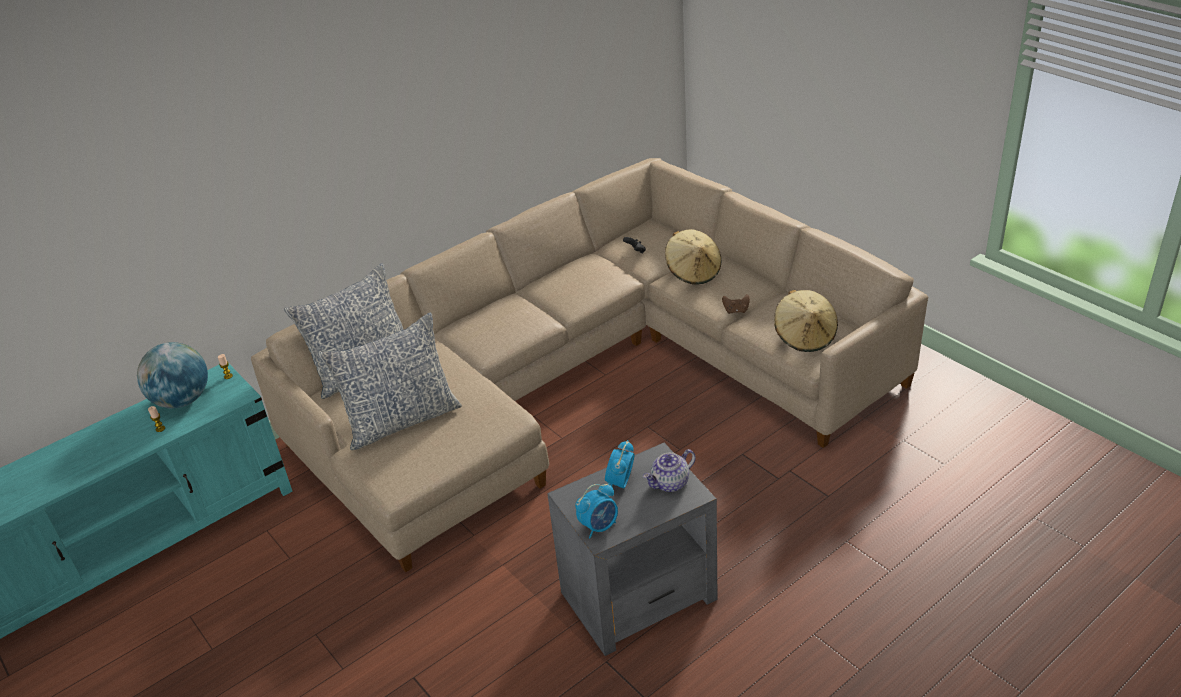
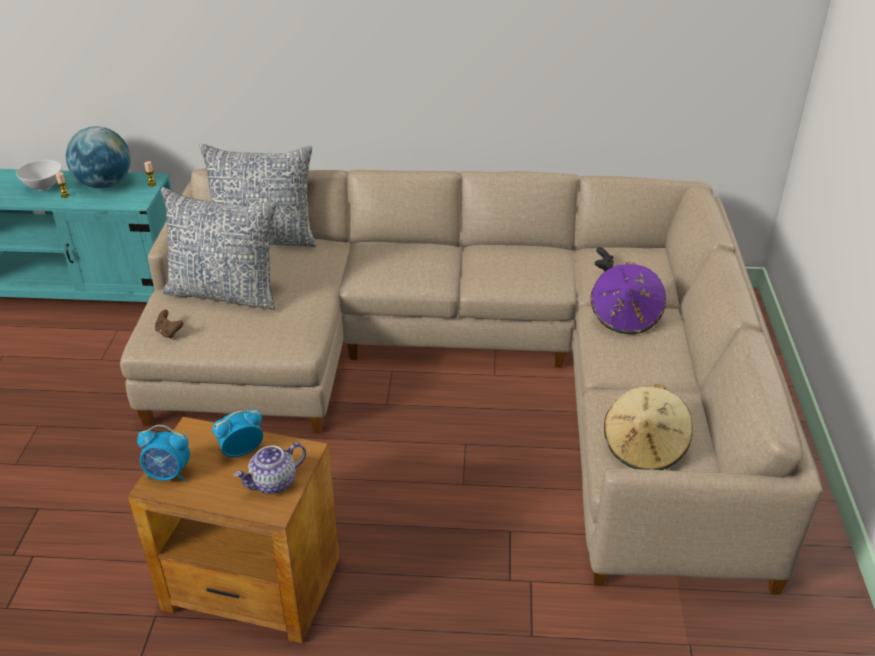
camera: 40 degrees right, 0 degrees up
(125, 434) = (44, 187): none -> white bowl
(640, 596) = (253, 584): grey side table -> brown side table
(670, 483) = (273, 483): teapot -> teapot turned 45 degrees counterclockwise
(693, 272) = (626, 317): beige hat -> purple hat
(736, 311) = (617, 378): brown game controller -> brown game controller (169, 332)

